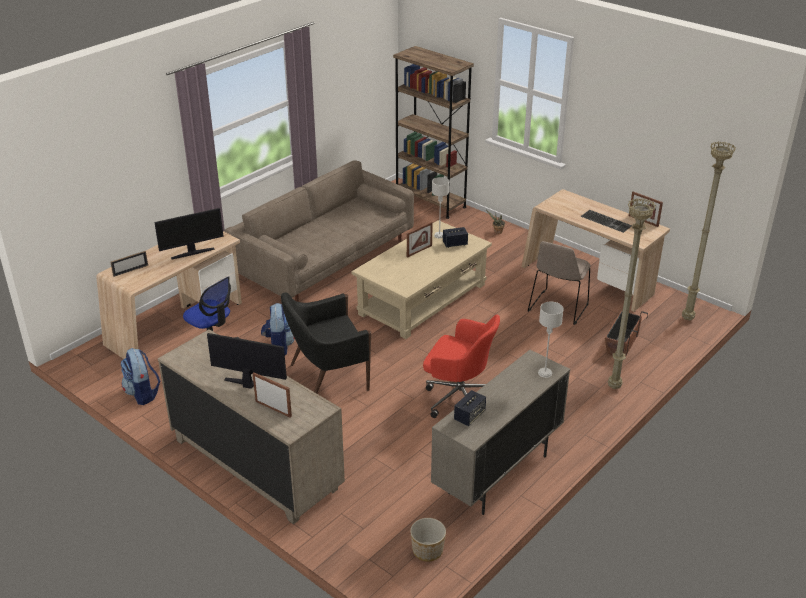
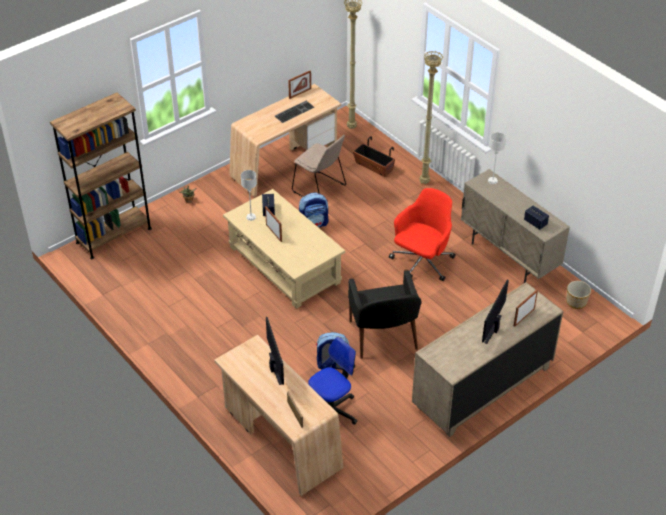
camera: 80 degrees left, 10 degrees up
(143, 394) = (382, 462): backpack -> backpack (314, 224)
(324, 258) = (194, 322): beige sofa -> none

